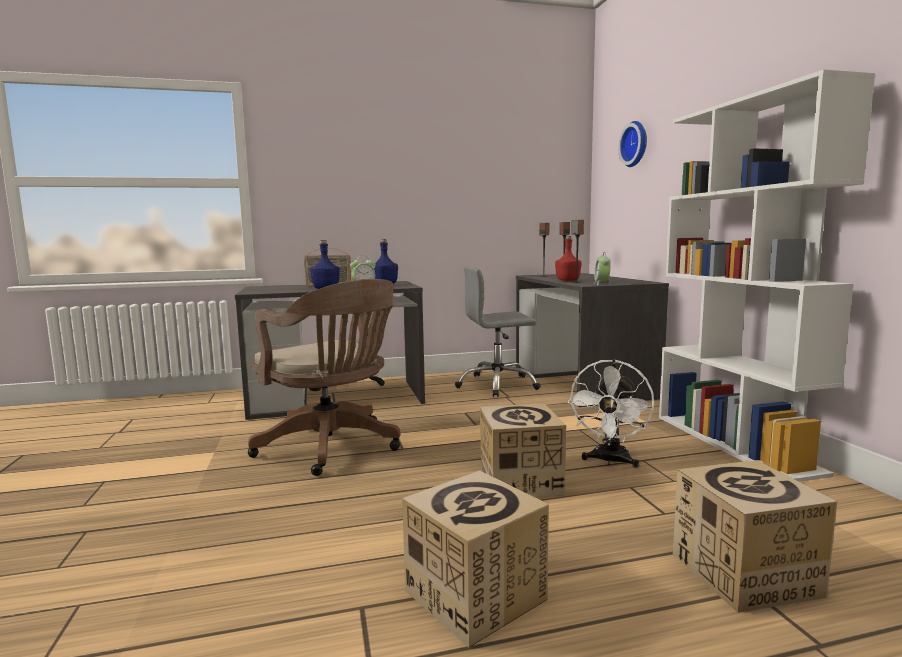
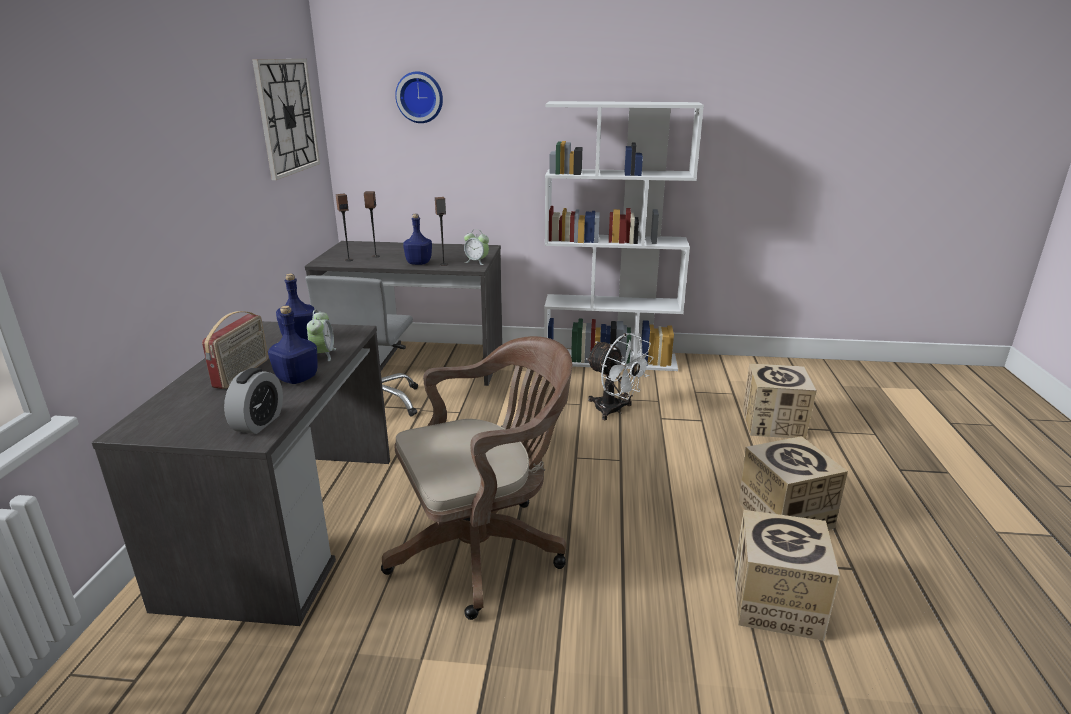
camera: 70 degrees left, 15 degrees up
(267, 291) = (258, 423): none -> alarm clock
(520, 481) = (631, 457): cardboard box -> cardboard box (776, 603)
(529, 167) = (287, 117): none -> wall clock
(567, 280) = (418, 263): red bottle -> blue bottle

